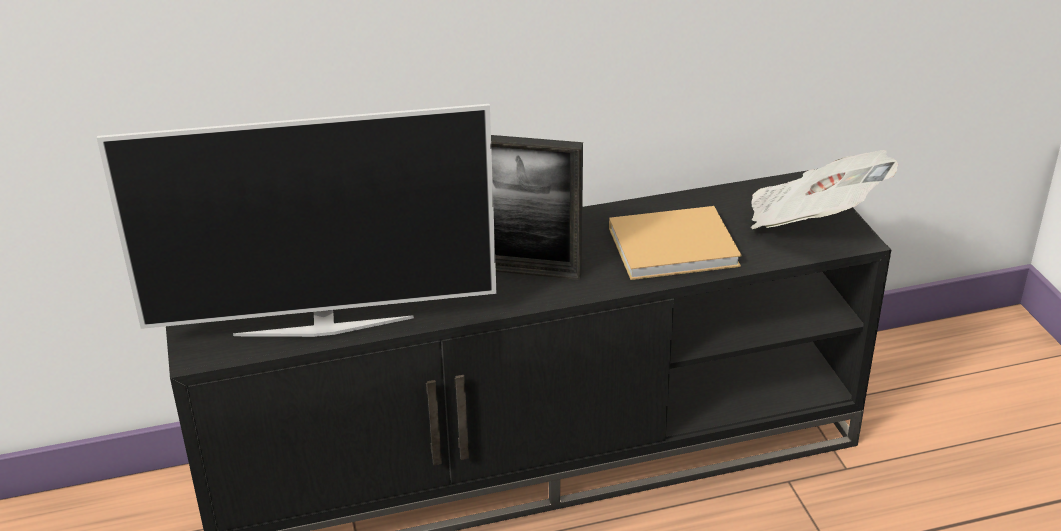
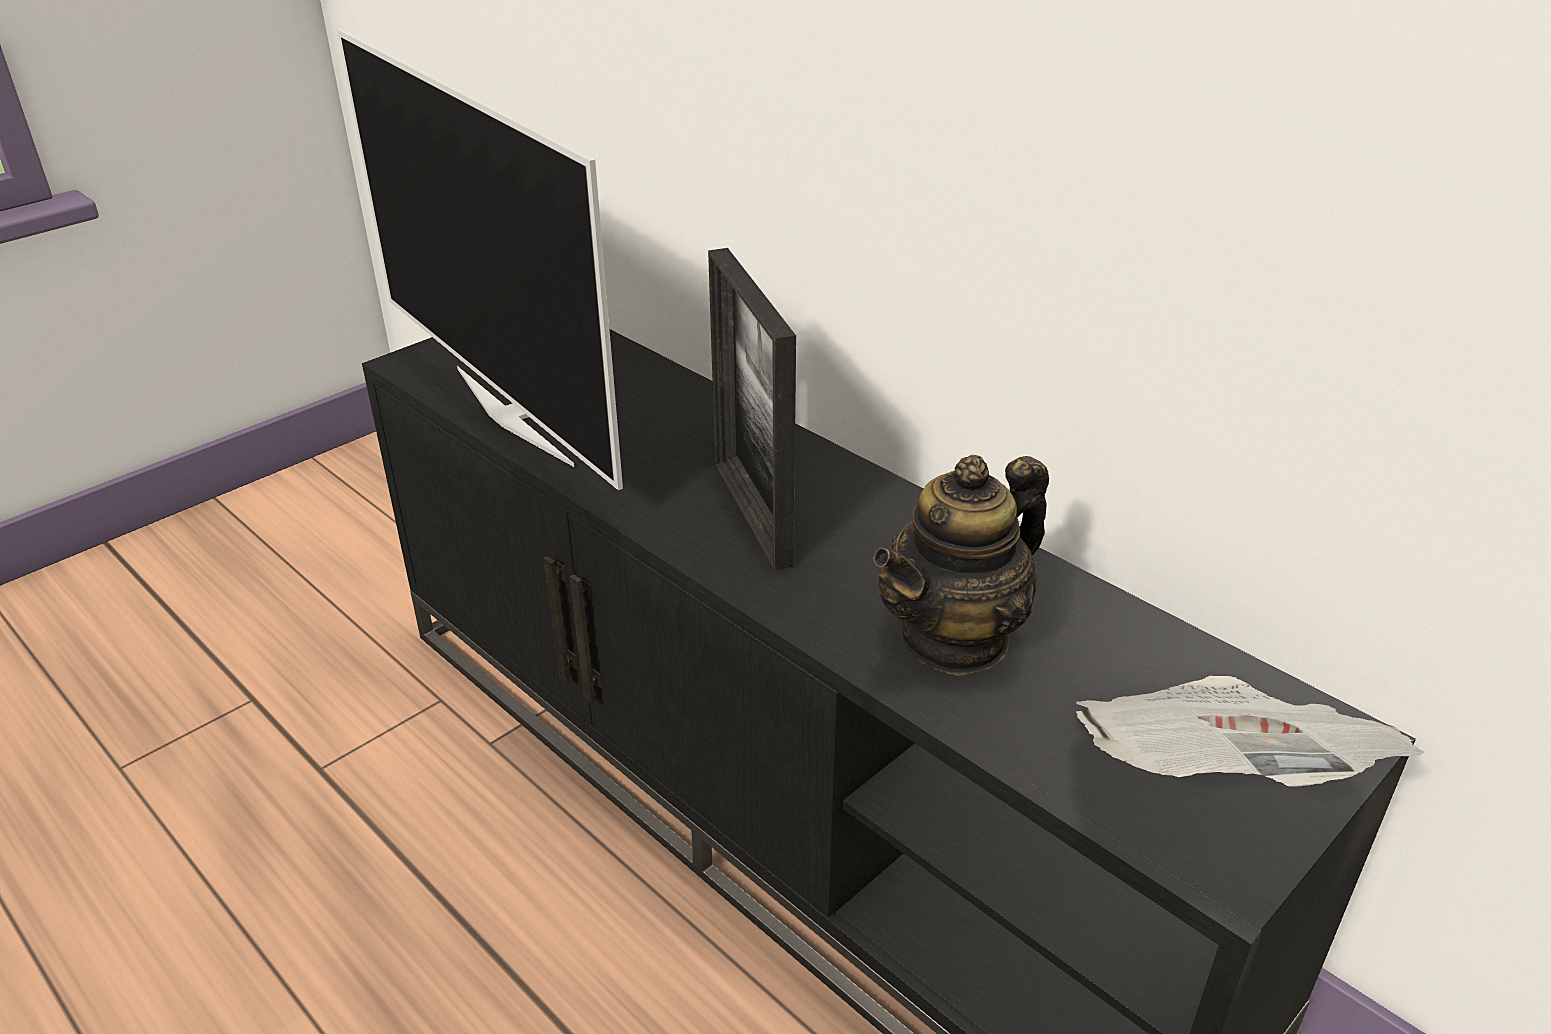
camera: 60 degrees right, 0 degrees up
(677, 247) = (955, 638): beige book -> teapot

